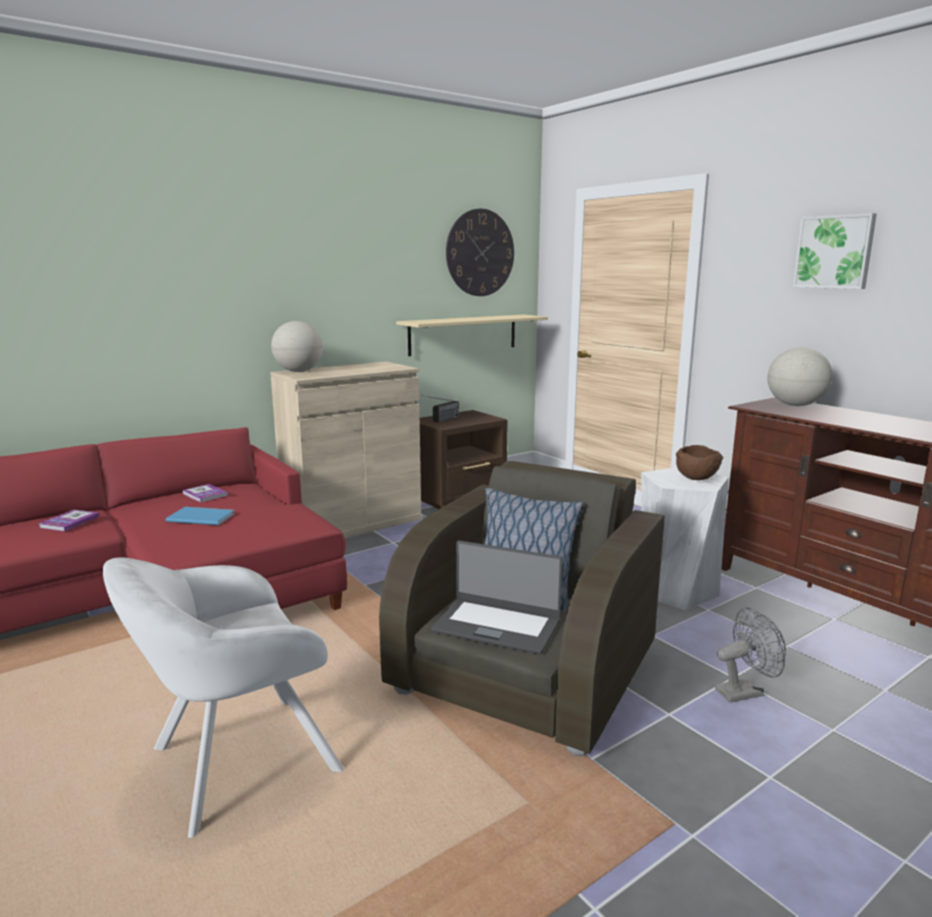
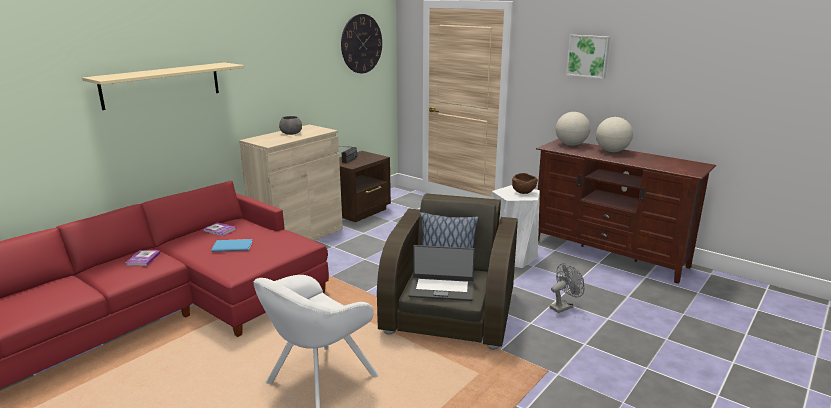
camera: 15 degrees left, 5 degrees up
(298, 371) = (259, 138): globe -> globe (611, 151)
(349, 368) = (291, 133): none -> grey bowl
(463, 334) = (353, 100): beige shelf -> beige shelf (162, 85)

